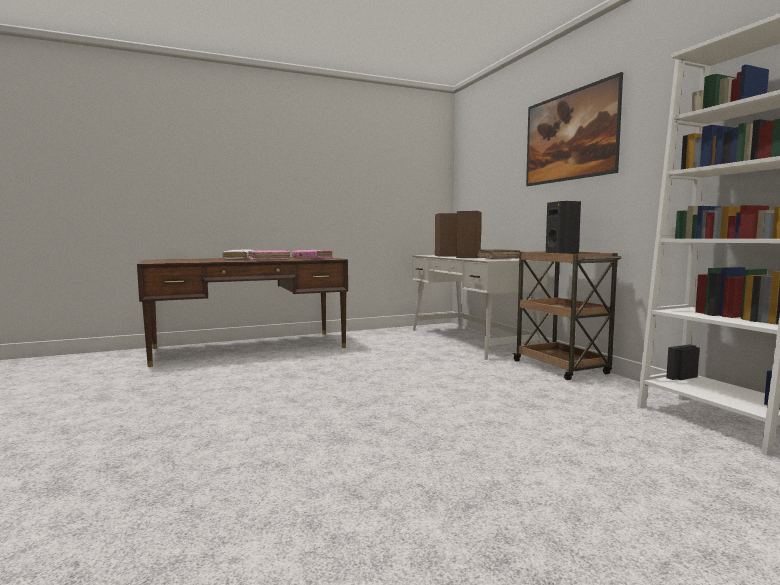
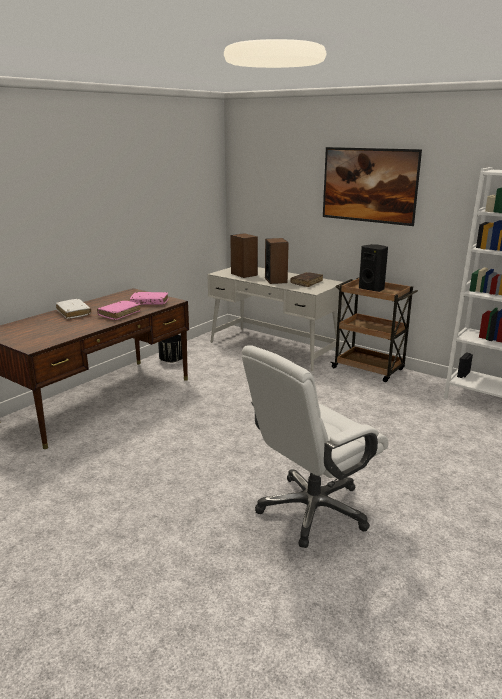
camera: 30 degrees left, 15 degrees up
(268, 466) = (312, 510): none -> white office chair
(355, 336) = (172, 360): none -> black planter

